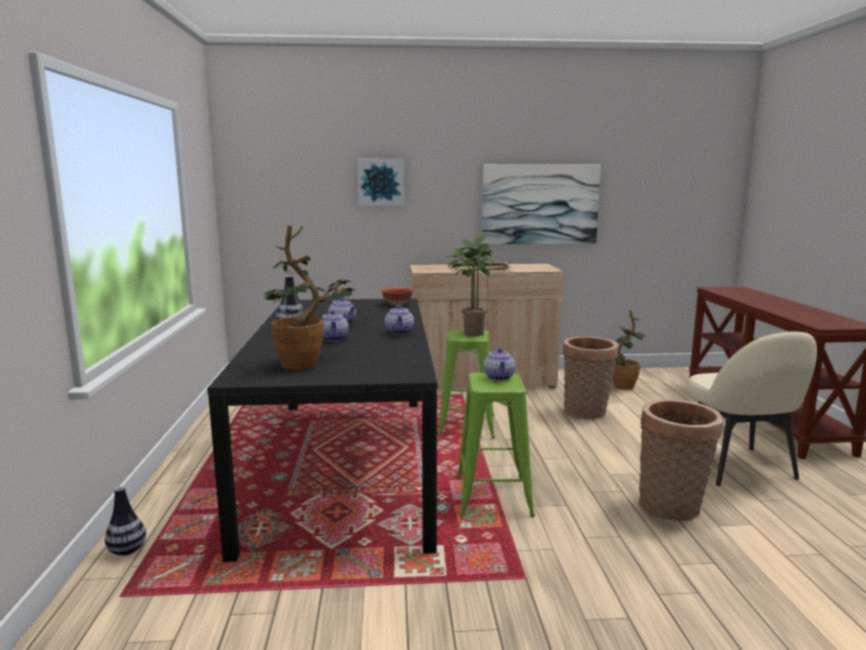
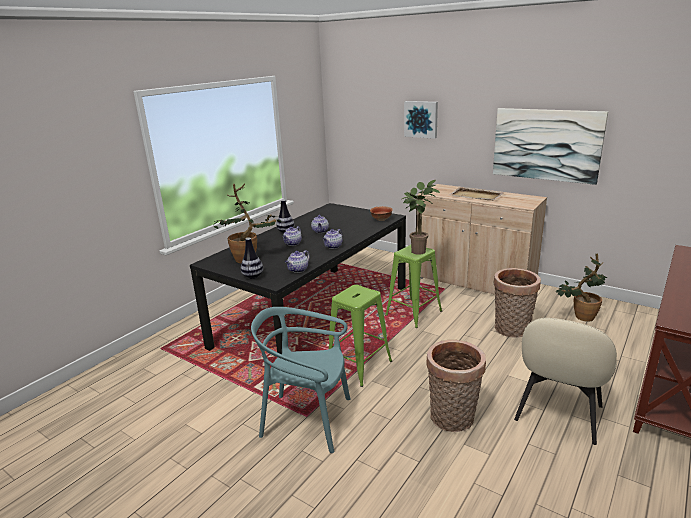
camera: 40 degrees right, 10 degrees up
(127, 551) = (183, 329): vase -> vase (253, 277)
(499, 377) = (362, 293): teapot -> teapot (298, 270)
(532, 582) = (307, 420): none -> turquoise chair

